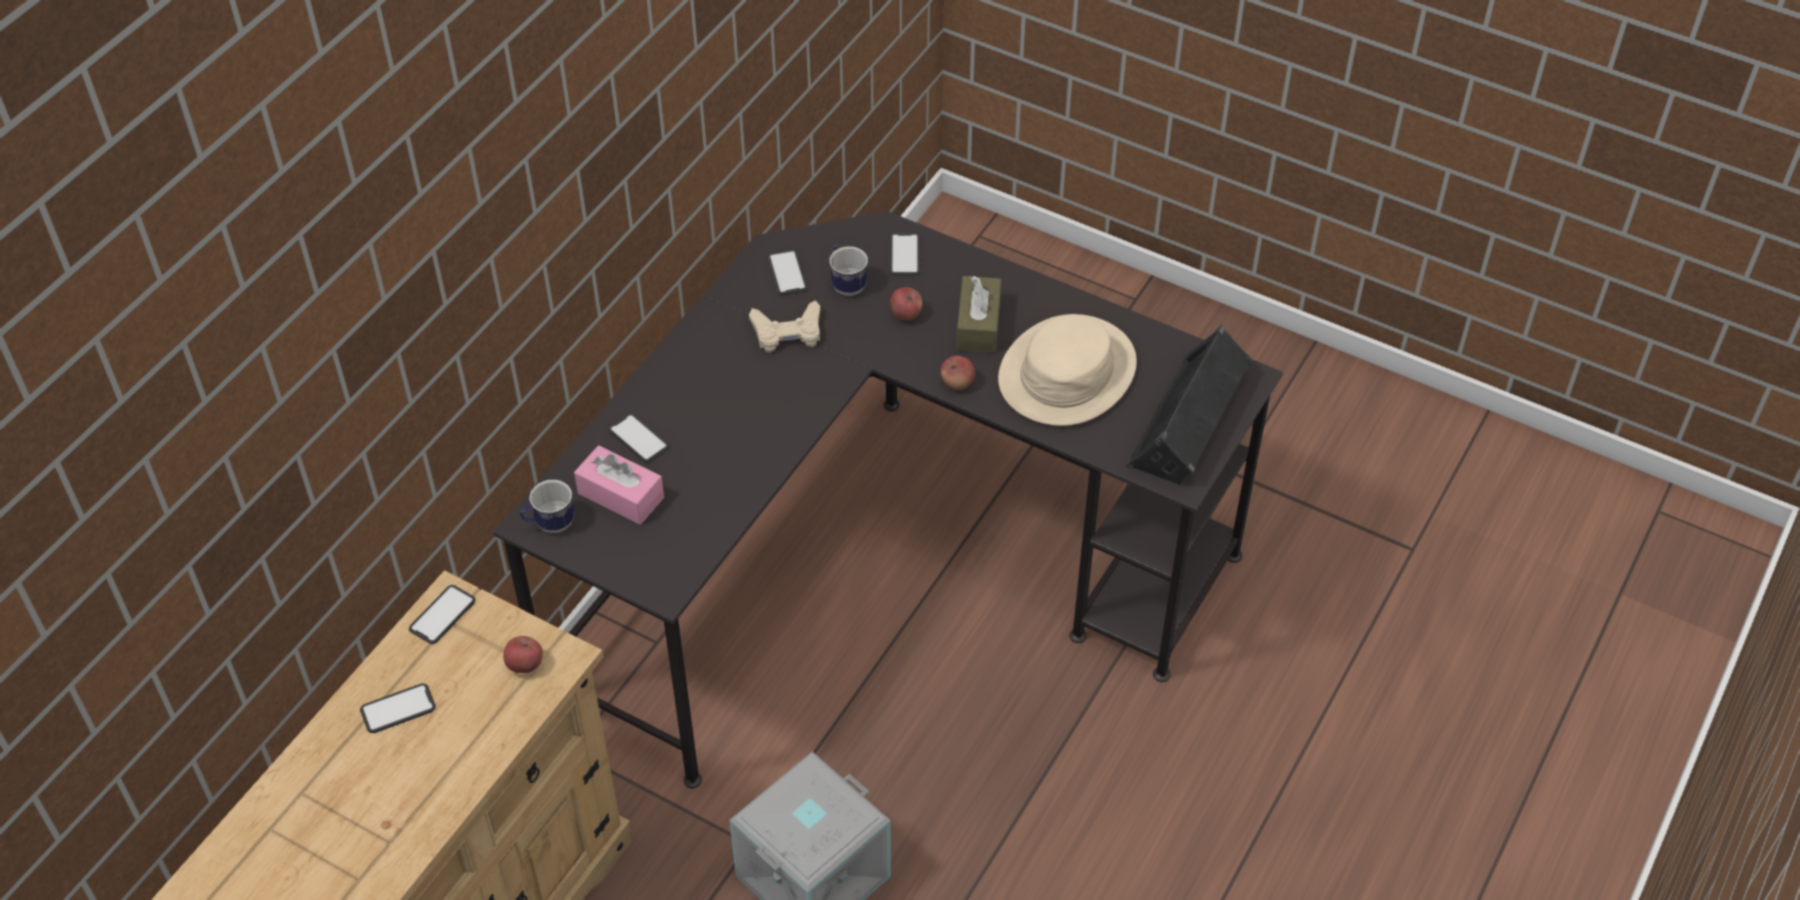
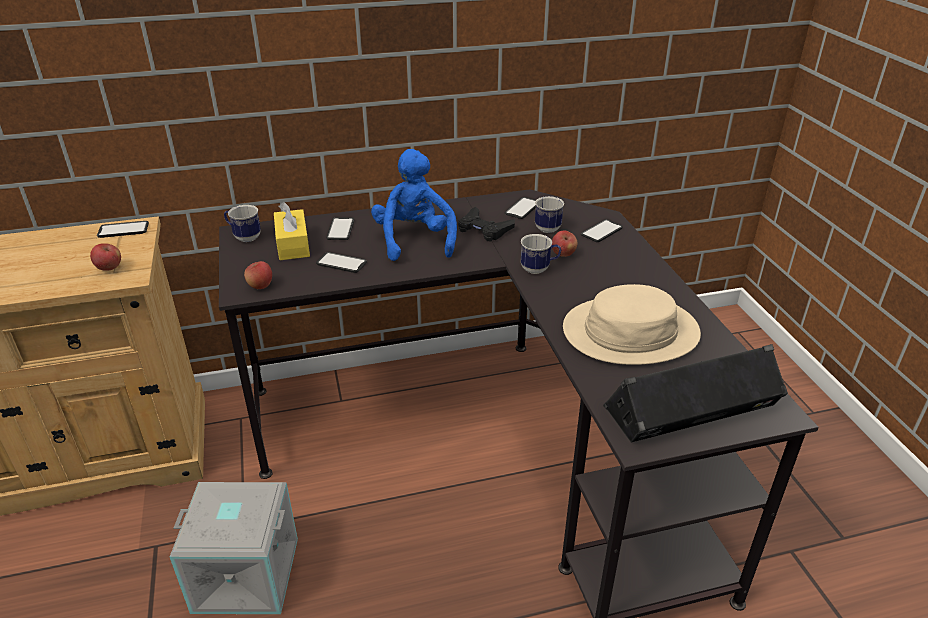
camera: 45 degrees right, 15 degrees down
(398, 709) = (37, 251): phone -> phone (341, 263)
(621, 495) = (293, 244): pink tissue box -> yellow tissue box
(738, 398) = (414, 240): none -> blue plush toy
(787, 332) = (484, 229): beige game controller -> black game controller
(907, 351) = (539, 269): none -> mug
(957, 384) = (547, 298): apple -> apple (260, 286)
(978, 325) = (602, 280): brown tissue box -> none

